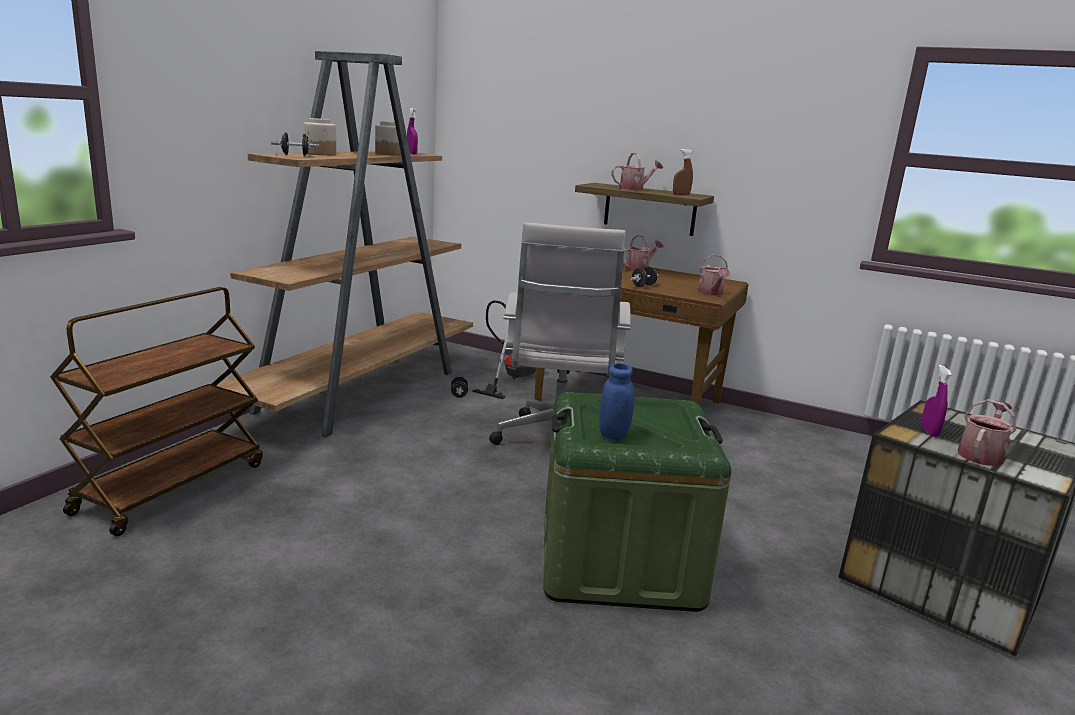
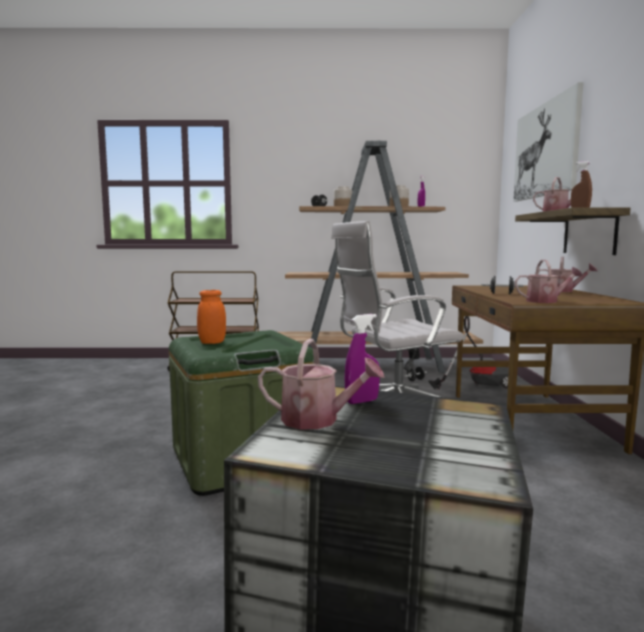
camera: 65 degrees right, 10 degrees down
(558, 100) = (545, 150): none -> picture
(613, 435) = (212, 342): blue jar -> orange jar
(711, 293) = (546, 301): watering can -> watering can turned 150 degrees counterclockwise

